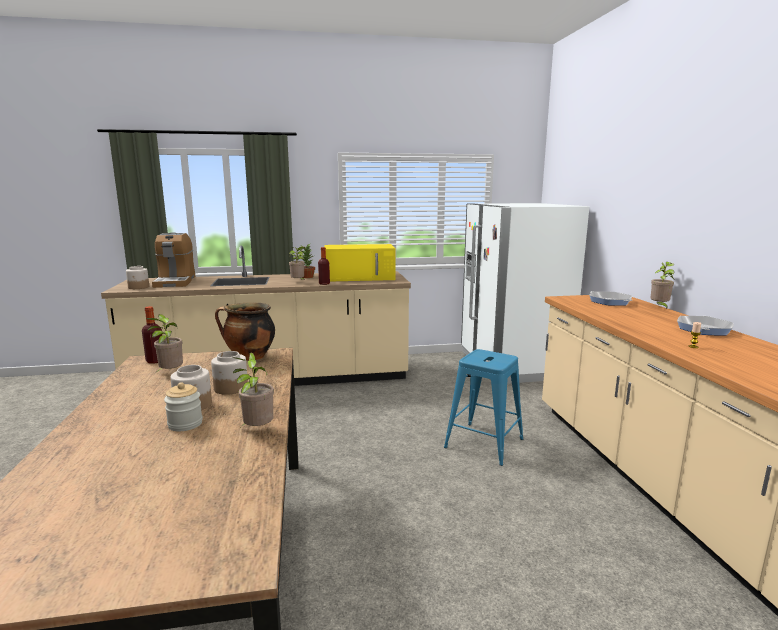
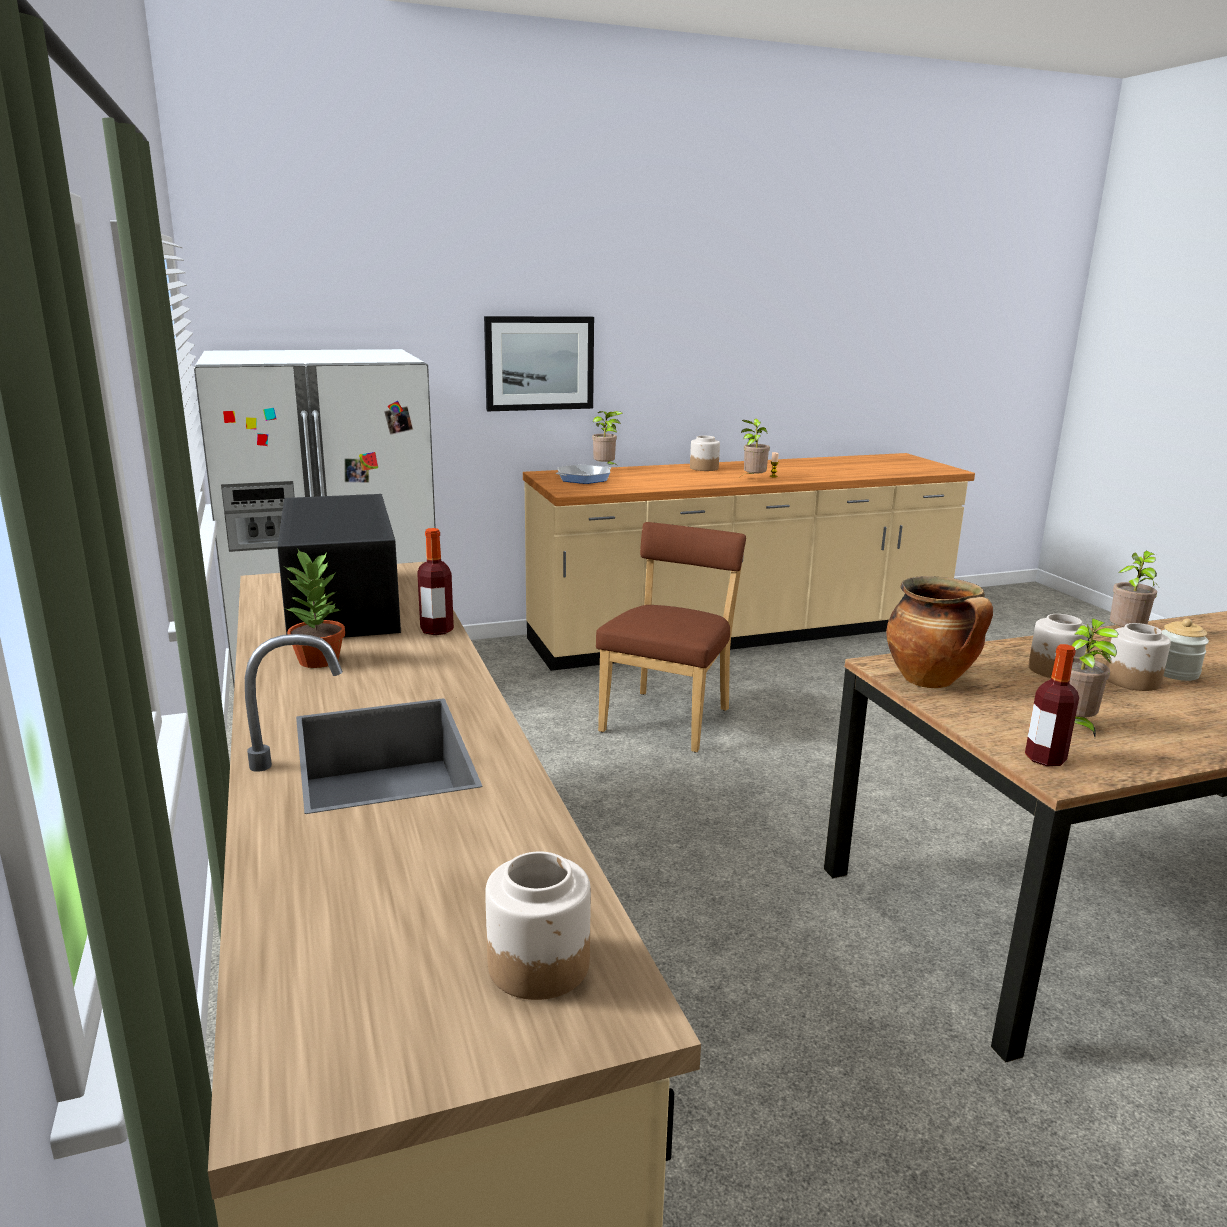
camera: 100 degrees left, 5 degrees up
(175, 281) = (381, 901): coffee machine -> none
(298, 282) = (410, 661): potted plant -> potted plant (753, 480)
(360, 277) = (341, 602): yellow microwave -> black microwave
(484, 443) = (669, 718): blue stool -> brown chair
(646, 220) = (539, 363): none -> picture
(703, 329) = (704, 468): frying pan -> jar

